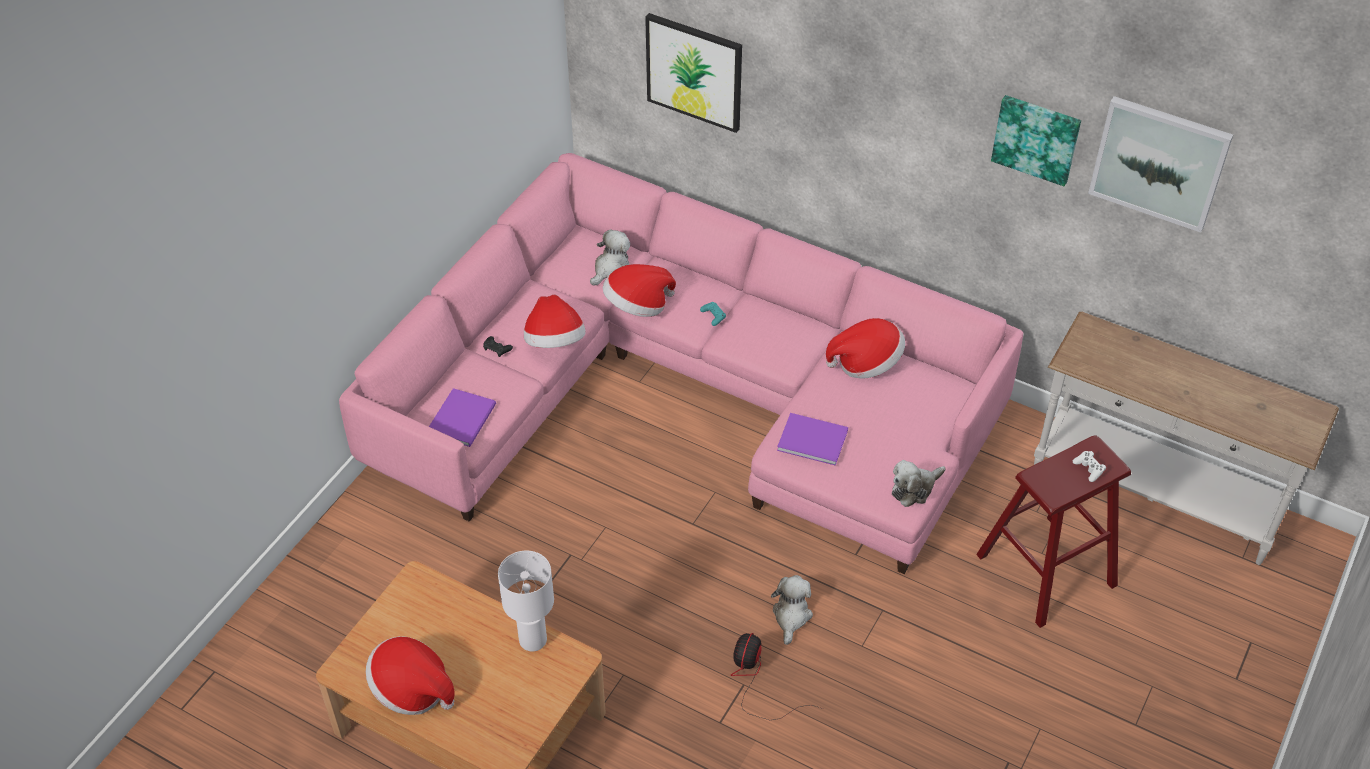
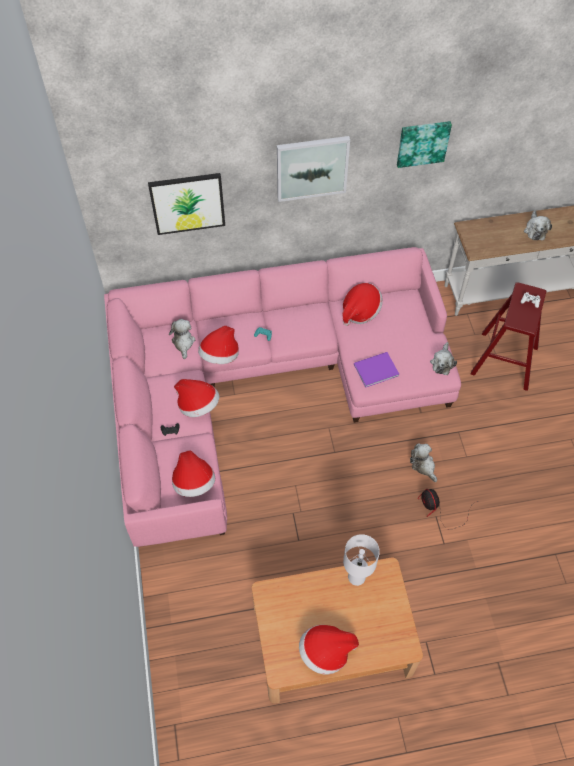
camera: 40 degrees left, 10 degrees up
(464, 418) = (194, 482): purple book -> hat
(1159, 162) = (497, 124): picture -> picture (312, 167)
(1192, 385) = (535, 230): none -> plush toy

